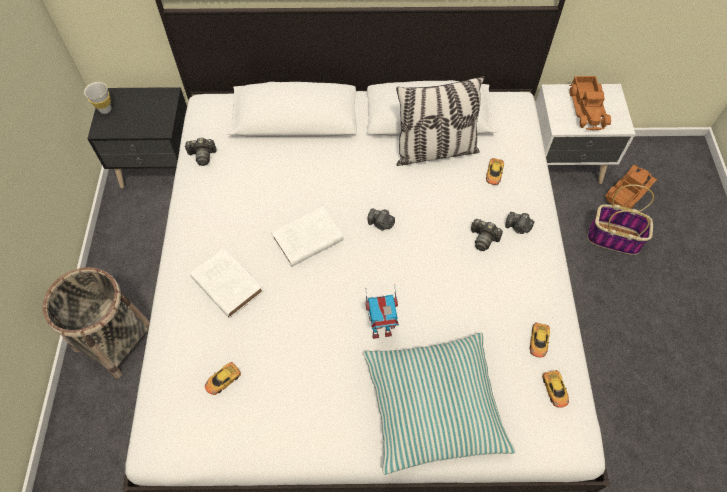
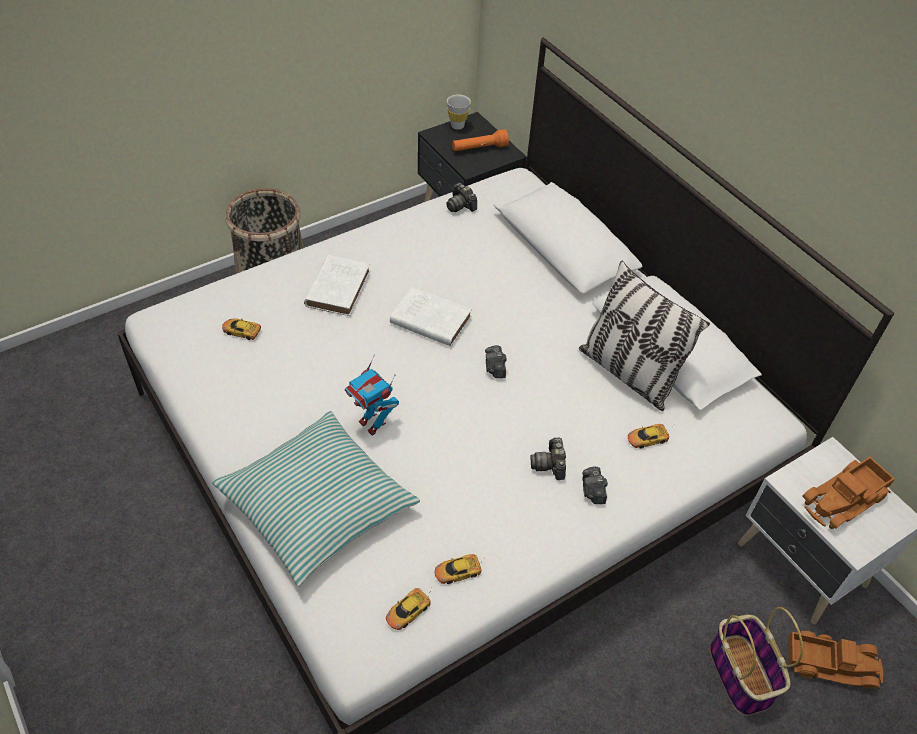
camera: 55 degrees right, 10 degrees down
(145, 110) = (479, 148): none -> orange flashlight

